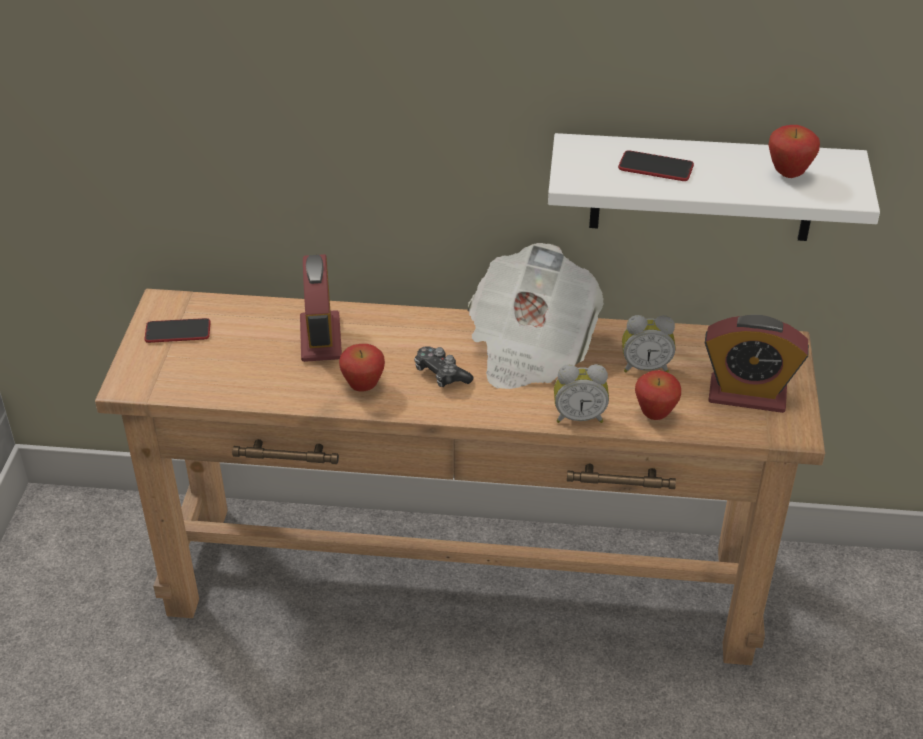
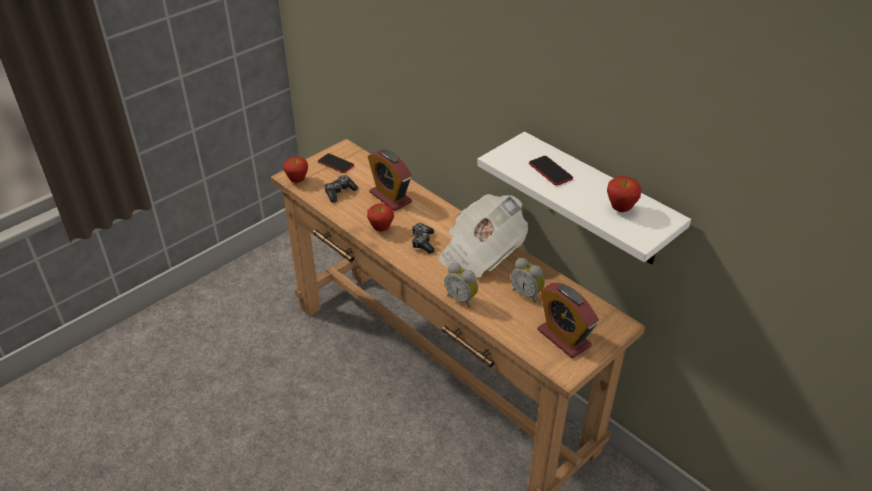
camera: 40 degrees right, 0 degrees up
(237, 369) = (339, 192): none -> game controller
(320, 338) = (390, 197): alarm clock -> alarm clock turned 75 degrees counterclockwise
(655, 415) = (501, 319): apple -> apple (297, 181)

